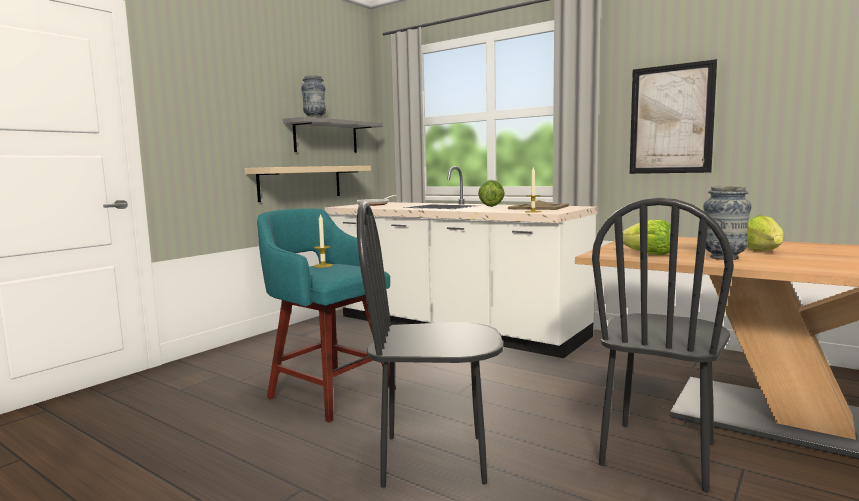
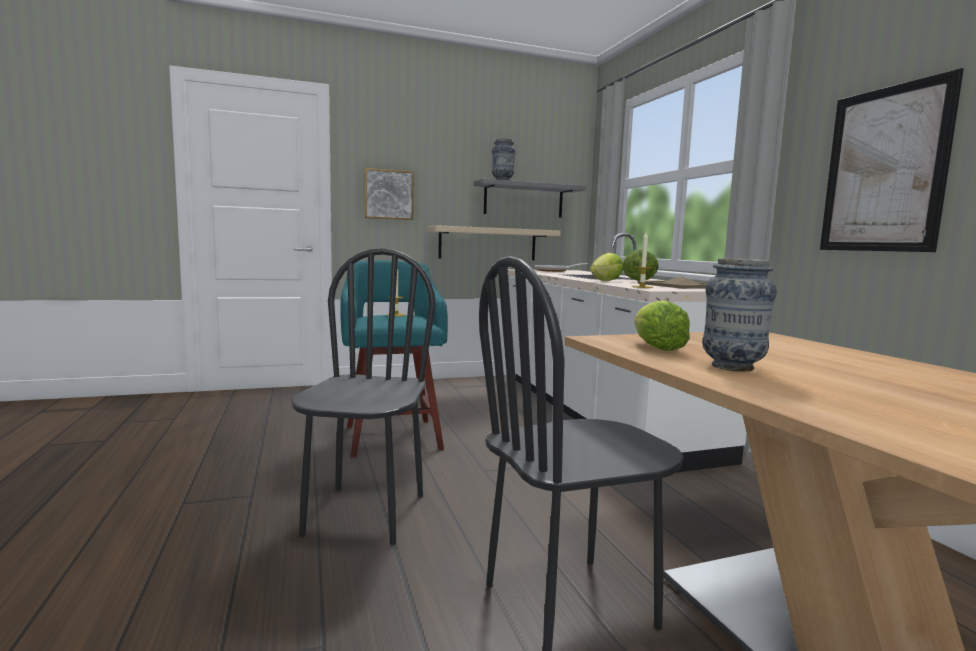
camera: 35 degrees right, 0 degrees up
(203, 134) = (388, 194): none -> picture
(434, 459) = (364, 514): black chair -> black chair turned 60 degrees clockwise
(762, 251) = (844, 372): lettuce -> lettuce (605, 281)

